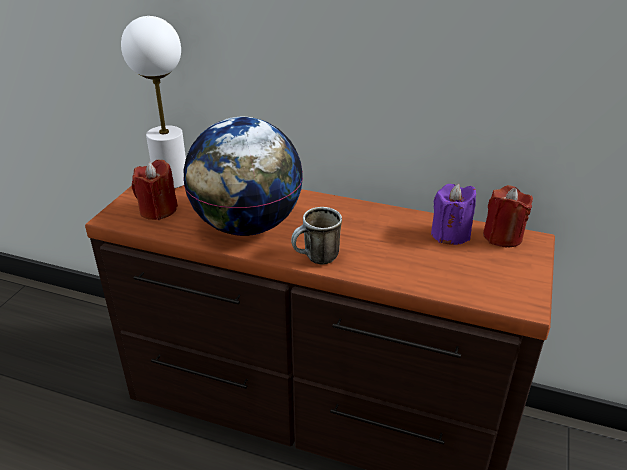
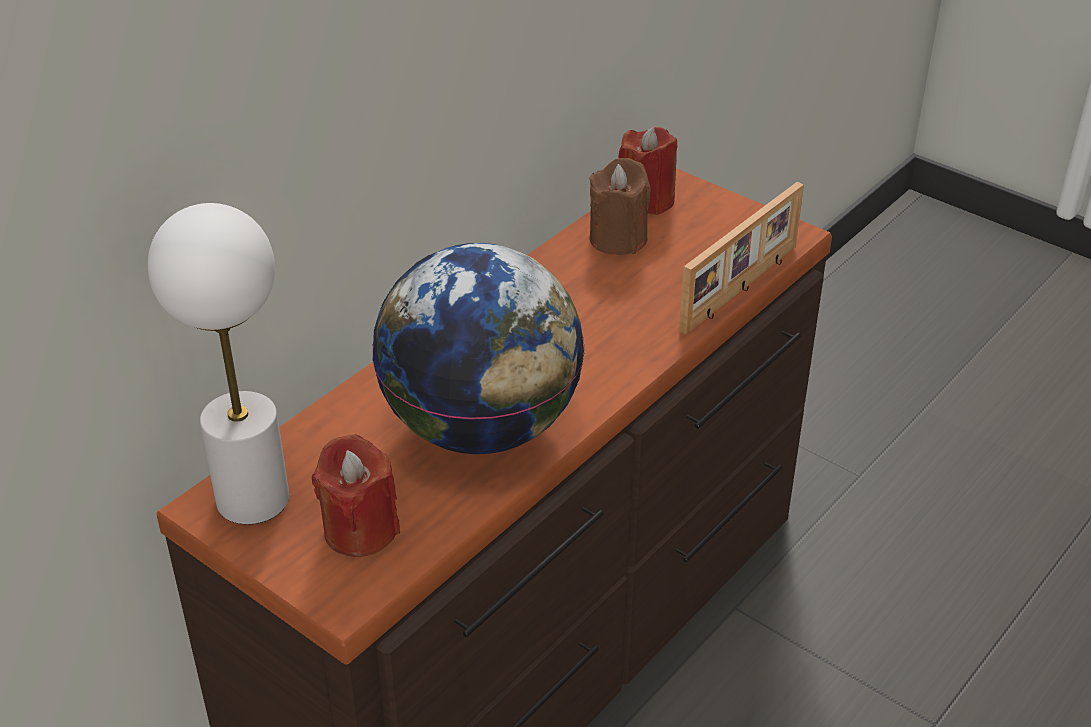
camera: 70 degrees left, 5 degrees up
(317, 259) = (616, 374): mug -> none
(439, 293) = (742, 289): none -> picture frame
(450, 234) = (618, 239): purple candle -> brown candle

